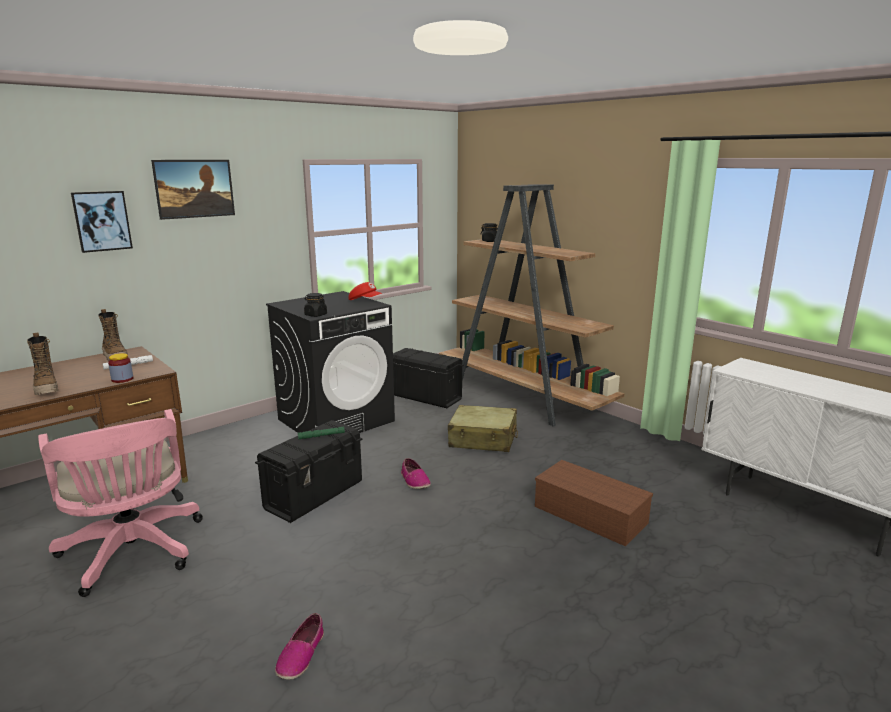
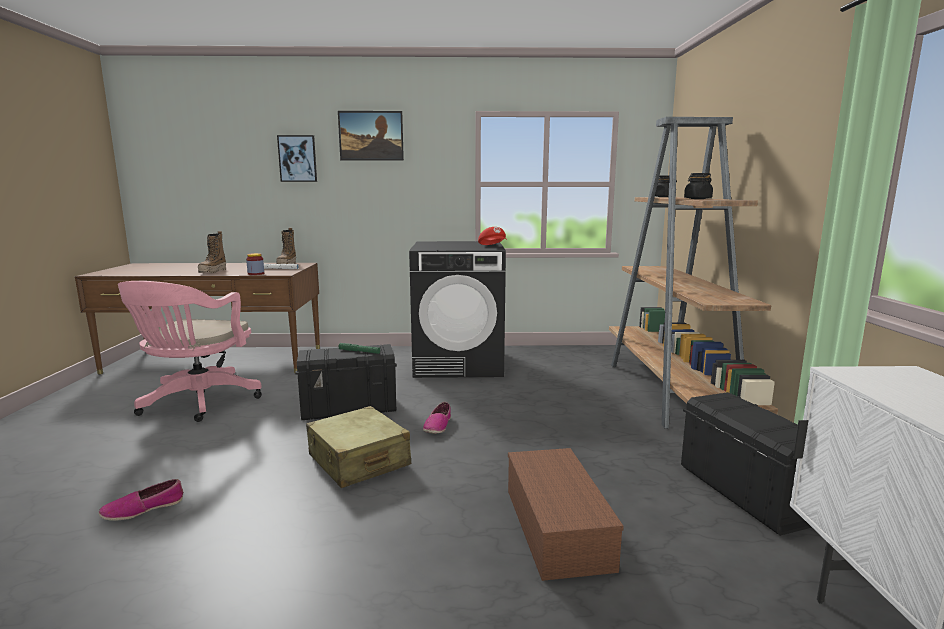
camera: 40 degrees right, 5 degrees down
(315, 315) = (424, 248): black jar -> black jar (697, 199)
(425, 397) = (566, 366): black storage box -> black storage box (746, 493)
(483, 439) = (561, 415): beige suitcase -> beige suitcase (358, 461)

